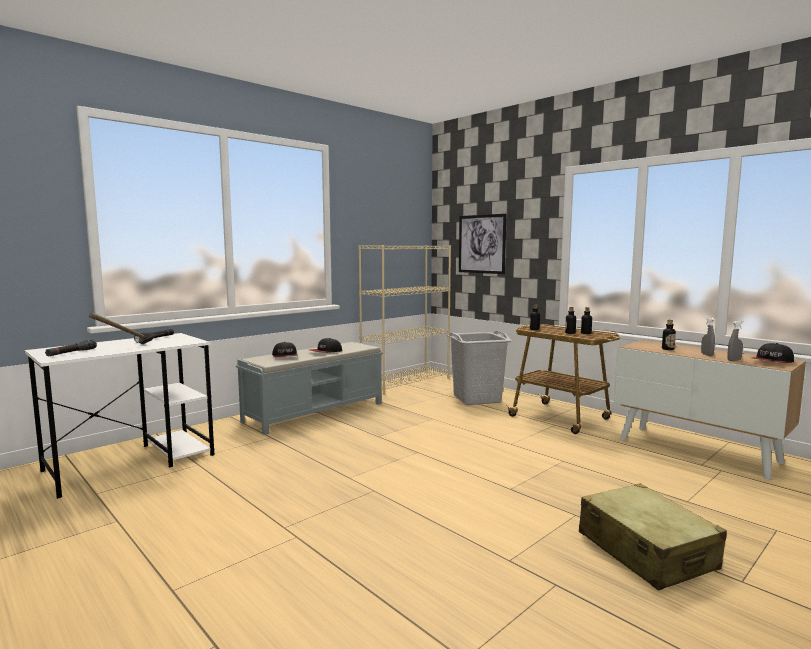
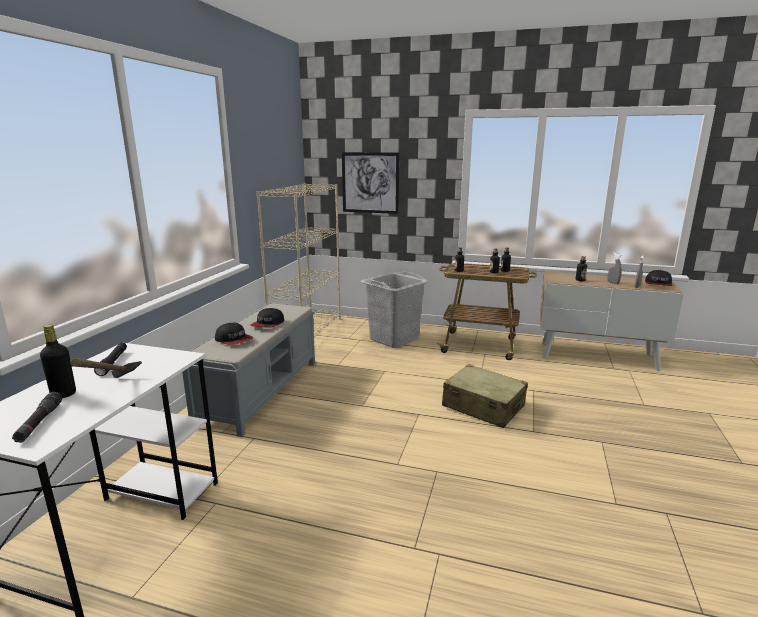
camera: 30 degrees left, 10 degrees up
(105, 346) = (63, 394): none -> black bottle
(646, 551) = (674, 459): beige suitcase -> beige suitcase (483, 406)

